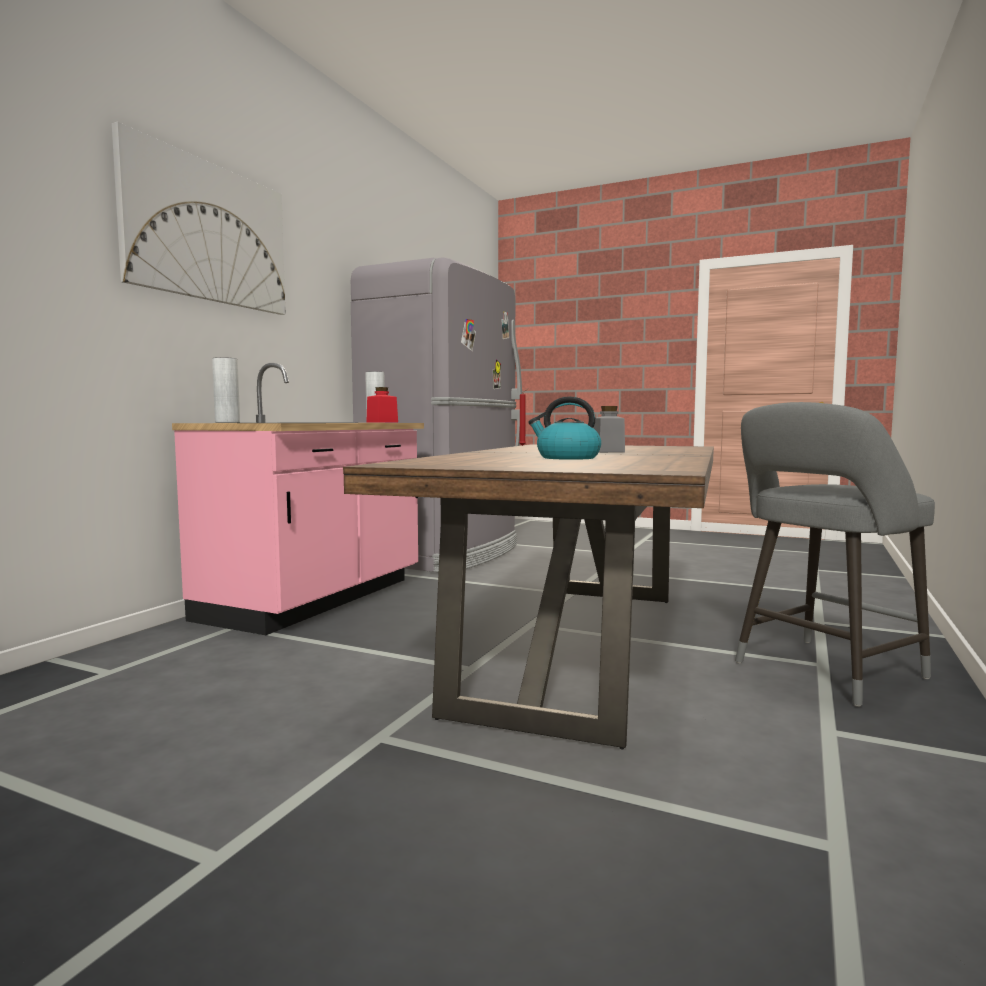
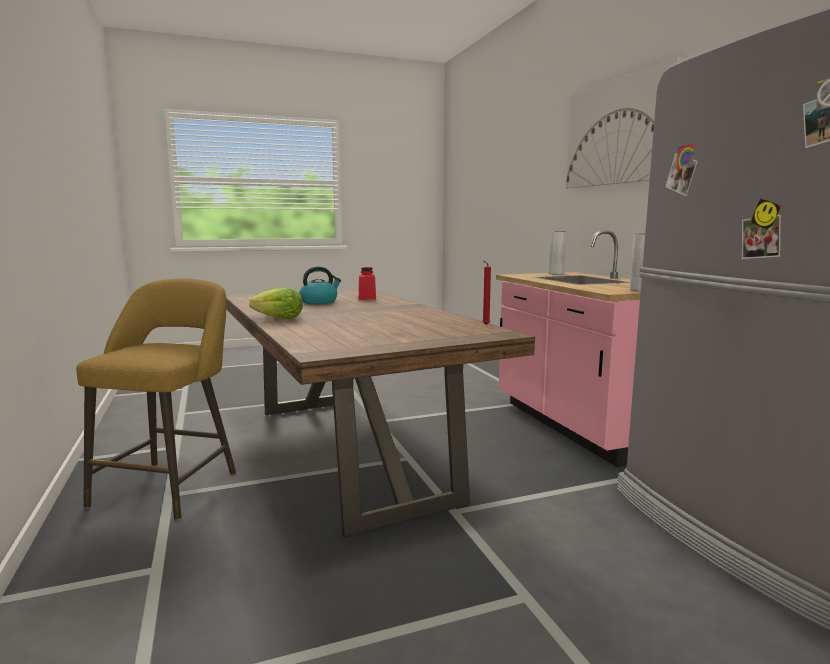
camera: 135 degrees right, 5 degrees up
(382, 422) = (603, 288): red jar -> red jar (367, 298)
(608, 451) = (338, 316): grey jar -> none
(677, 453) = (279, 318): none -> lettuce
(823, 672) = (170, 486): grey stool -> yellow stool

